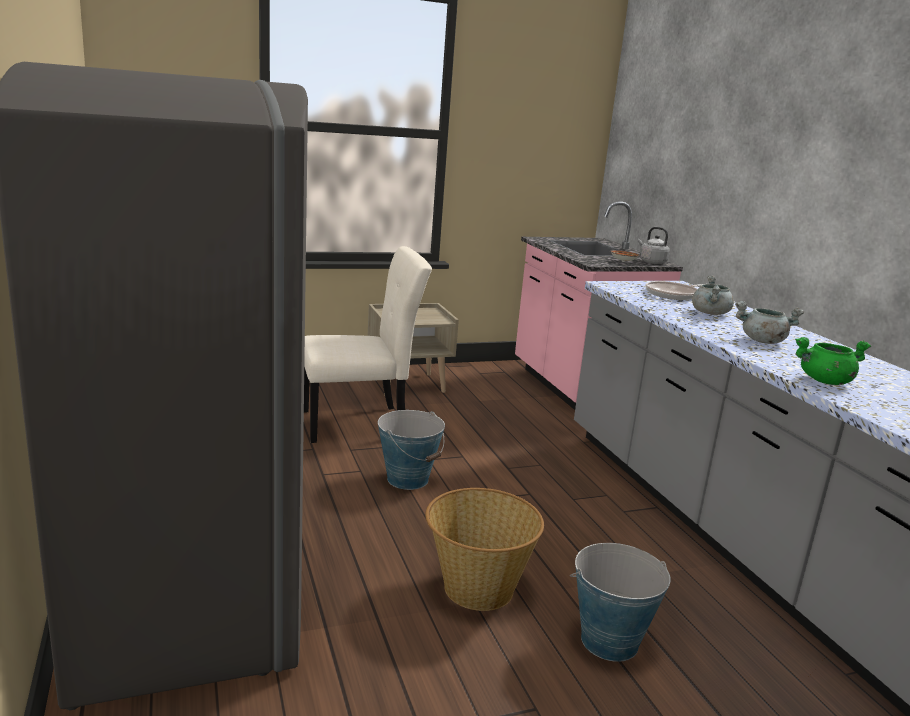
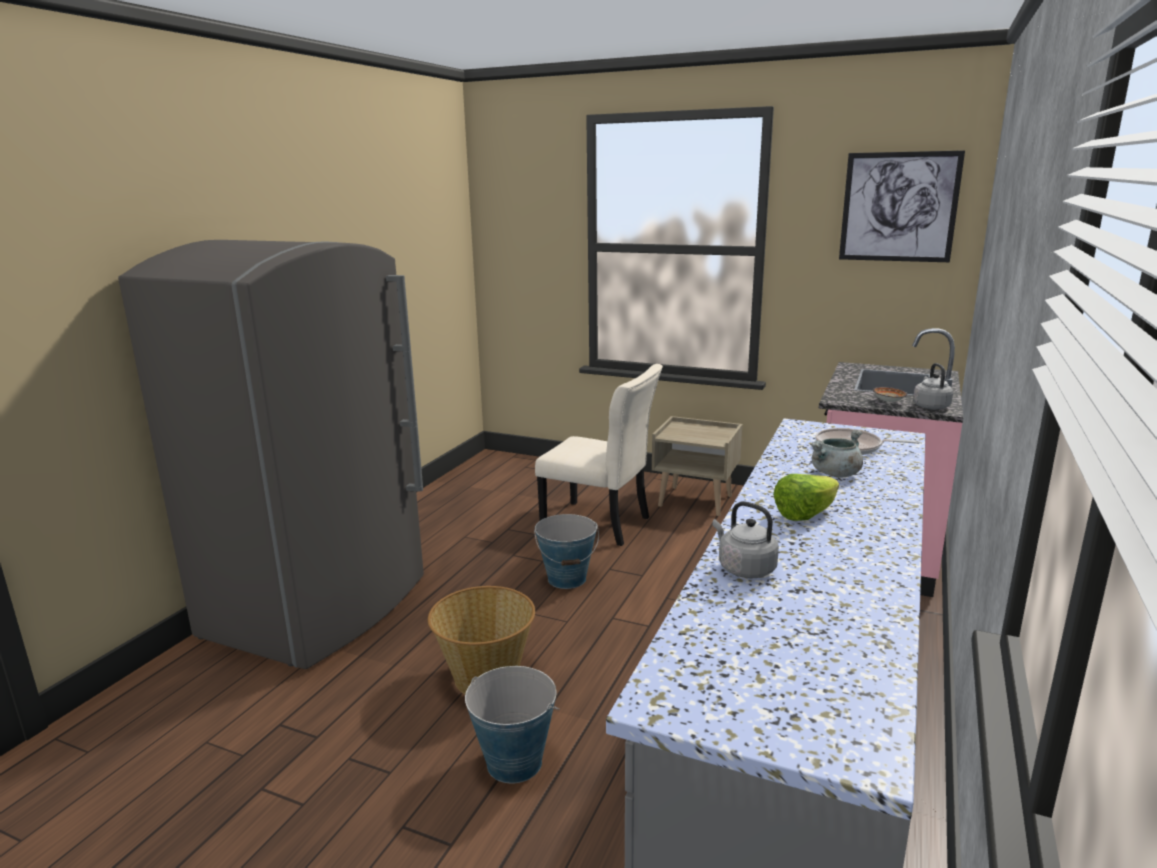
camera: 45 degrees right, 0 degrees up
(555, 101) = (899, 207): none -> picture
(762, 341) = (805, 514): grey cooking pot -> lettuce
(825, 381) = (744, 568): green cooking pot -> grey kettle

